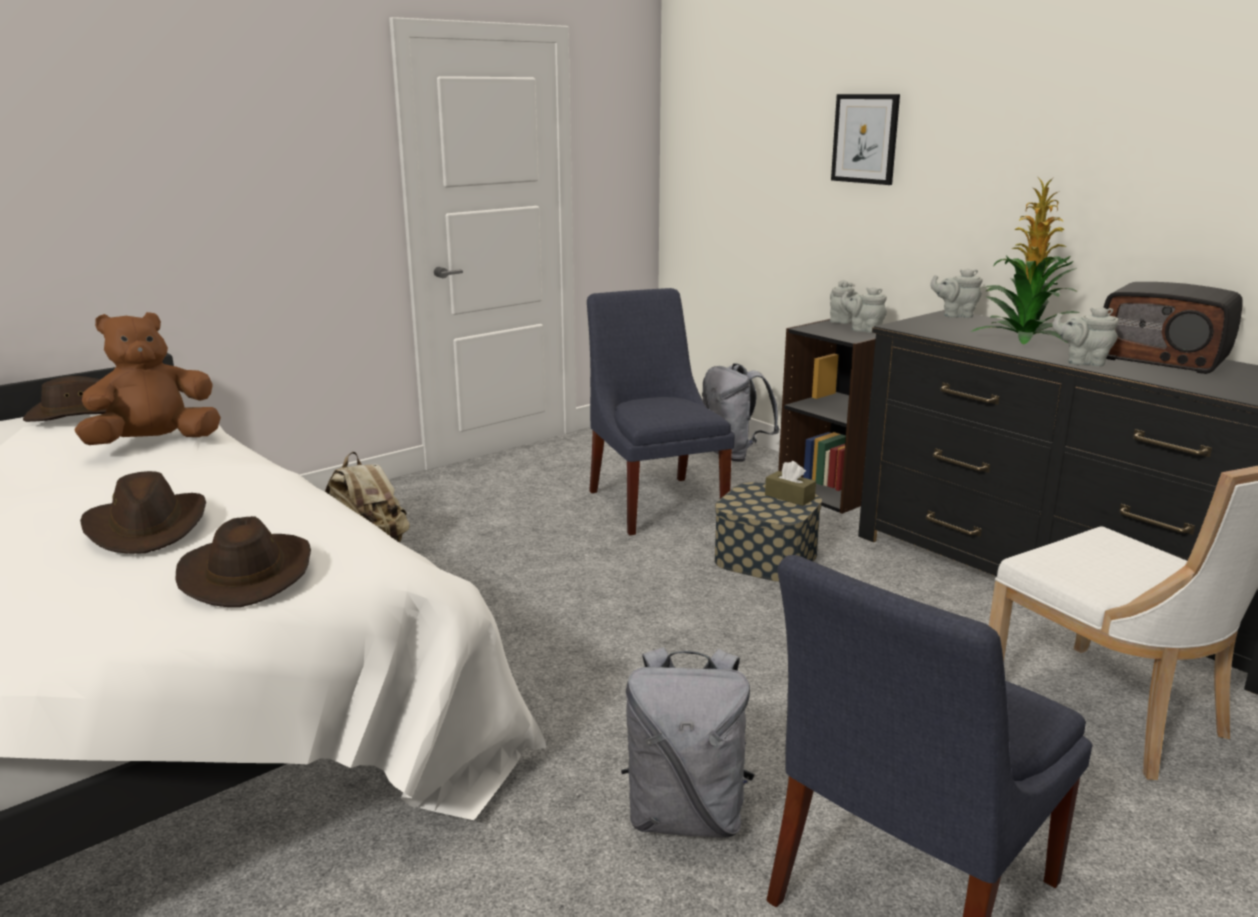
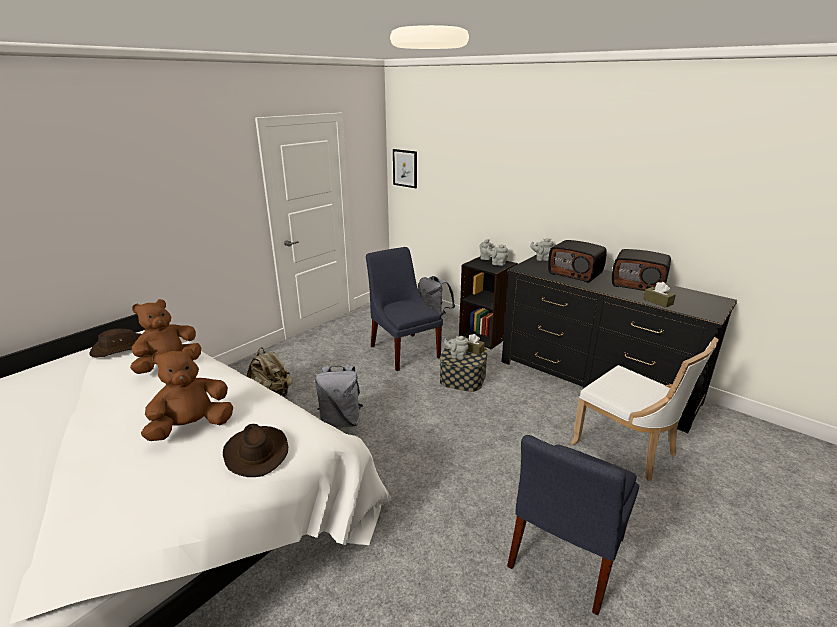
camera: 10 degrees left, 5 degrees up
(148, 527) = (192, 427): brown hat -> brown plush toy
(686, 815) = (462, 526): grey backpack -> grey backpack (341, 421)
(865, 139) = (494, 172): picture -> picture (405, 168)
(1023, 337) = (575, 273): potted plant -> radio
(1082, 362) = (606, 289): grey teapot -> grey teapot (457, 356)
(1199, 385) = (657, 302): none -> brown tissue box

